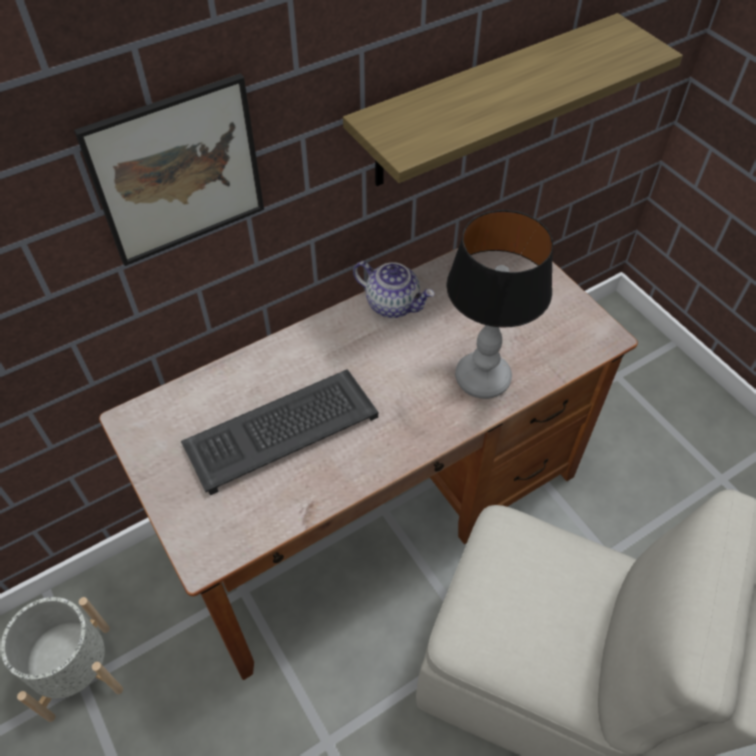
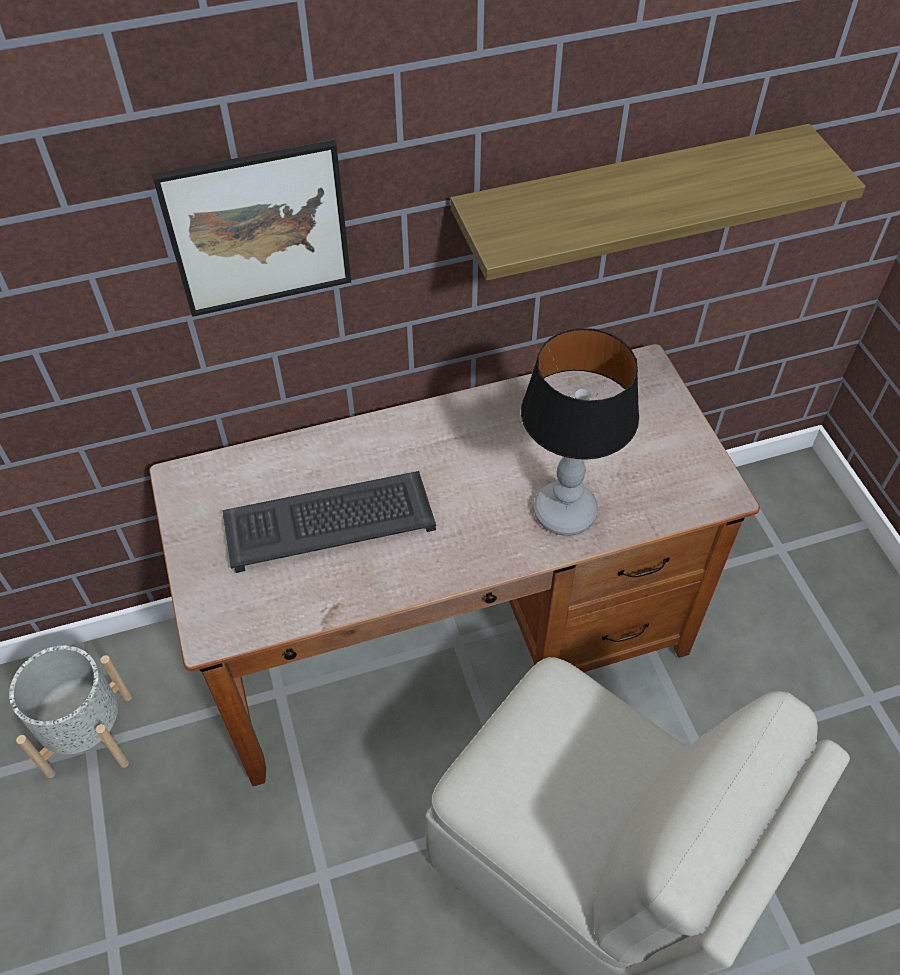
camera: 15 degrees right, 0 degrees up
(393, 304) = (493, 410): teapot -> none

